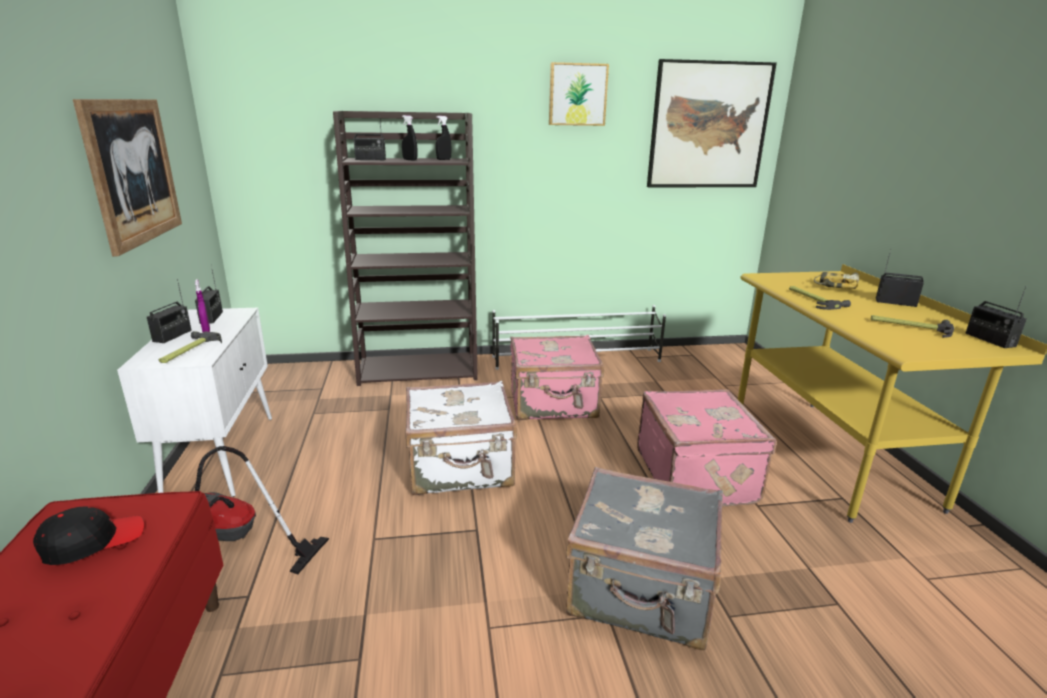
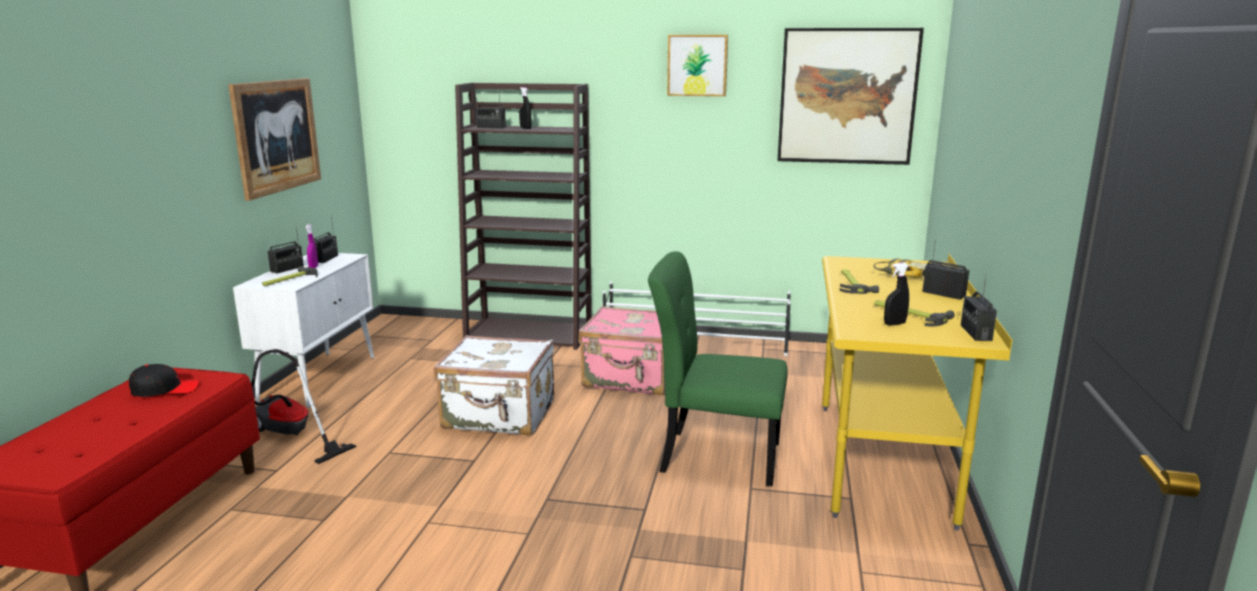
camera: 20 degrees right, 5 degrees down
(443, 159) = (558, 128): black spray bottle -> black spray bottle (894, 324)
(641, 592) = (571, 526): grey suitcase -> none
(697, 476) = (714, 456): pink suitcase -> green chair

